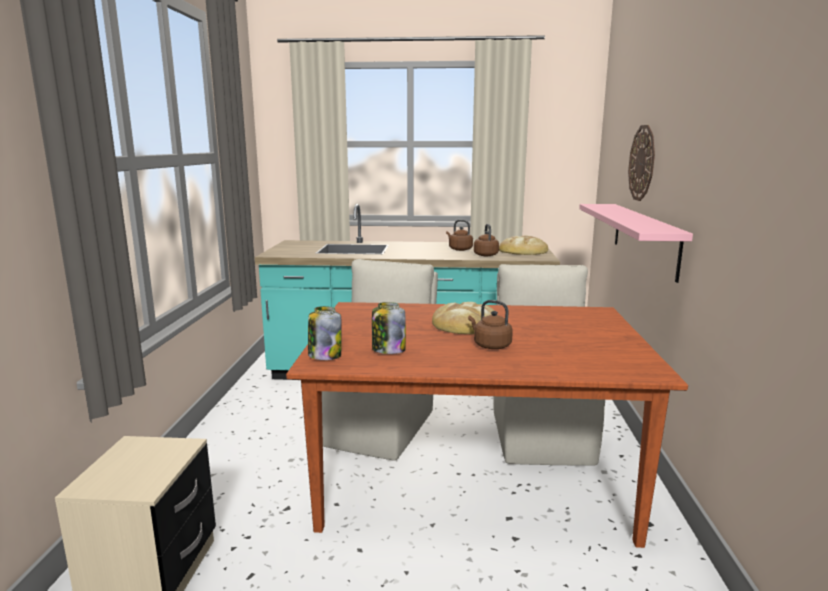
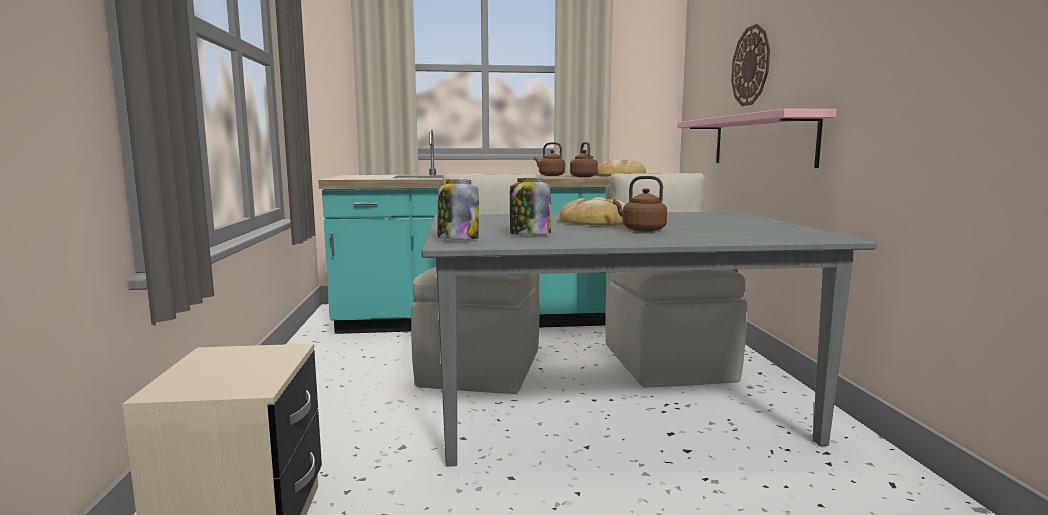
camera: 10 degrees left, 5 degrees down
(473, 479) = (613, 403): brown dining table -> grey dining table

